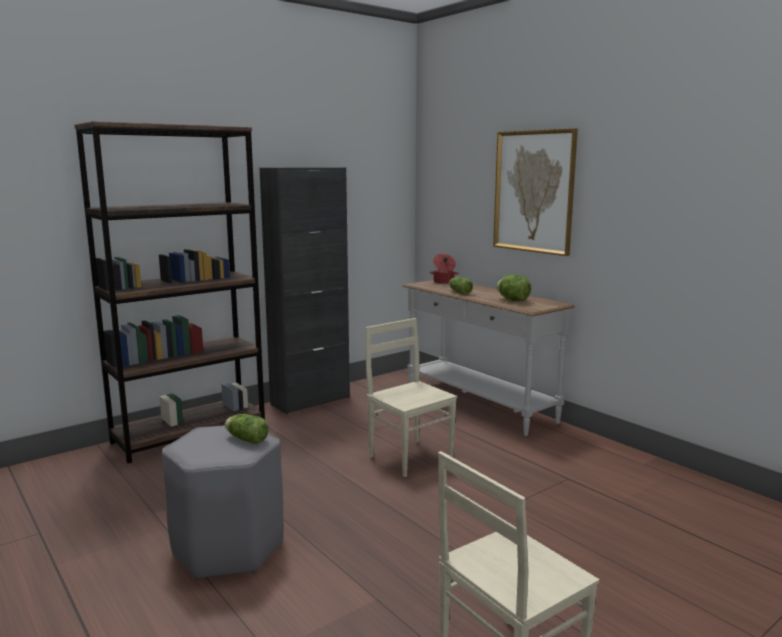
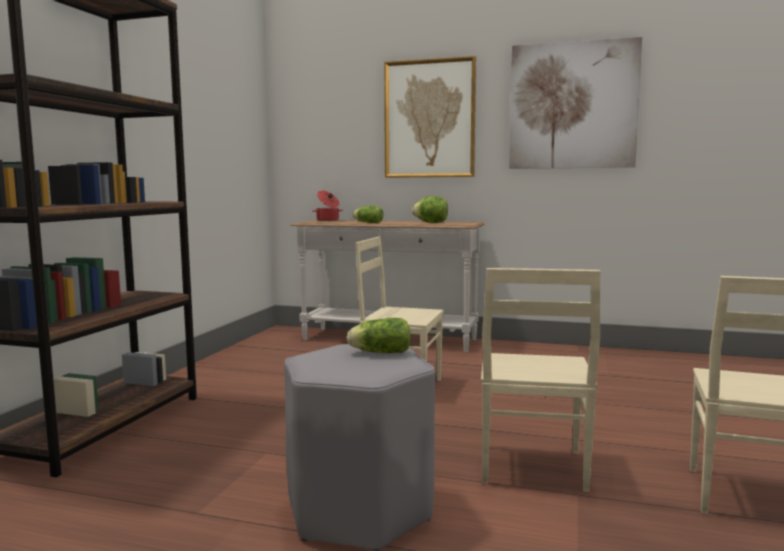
camera: 35 degrees left, 5 degrees down
(310, 401) = (212, 368): black cabinet -> none
(382, 563) = (530, 468): none -> beige chair
(669, 188) = (572, 106): none -> picture

